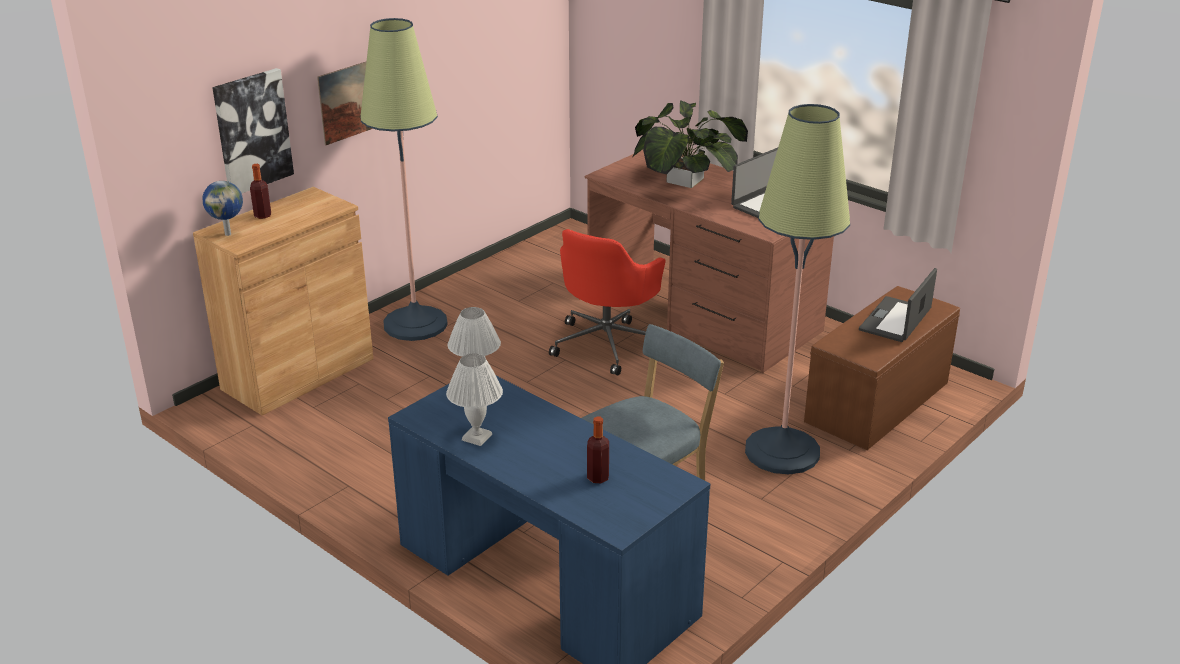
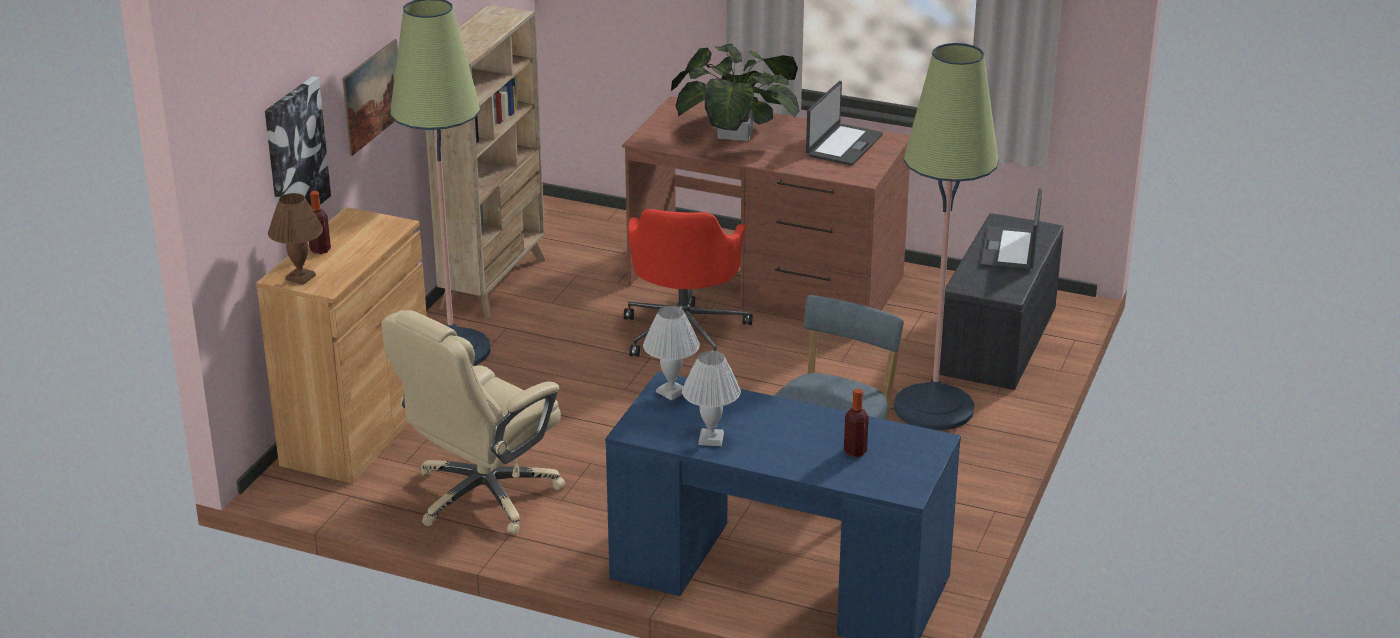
camera: 20 degrees left, 0 degrees up
(228, 233) = (300, 277): globe -> brown table lamp
(351, 447) = (482, 496): none -> beige office chair
(485, 278) = (494, 283): none -> beige bookcase
(878, 403) = (999, 341): brown bench -> grey bench

